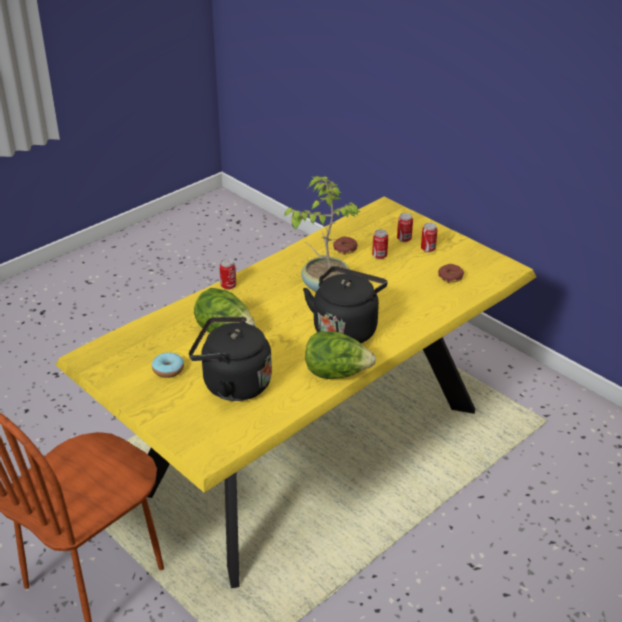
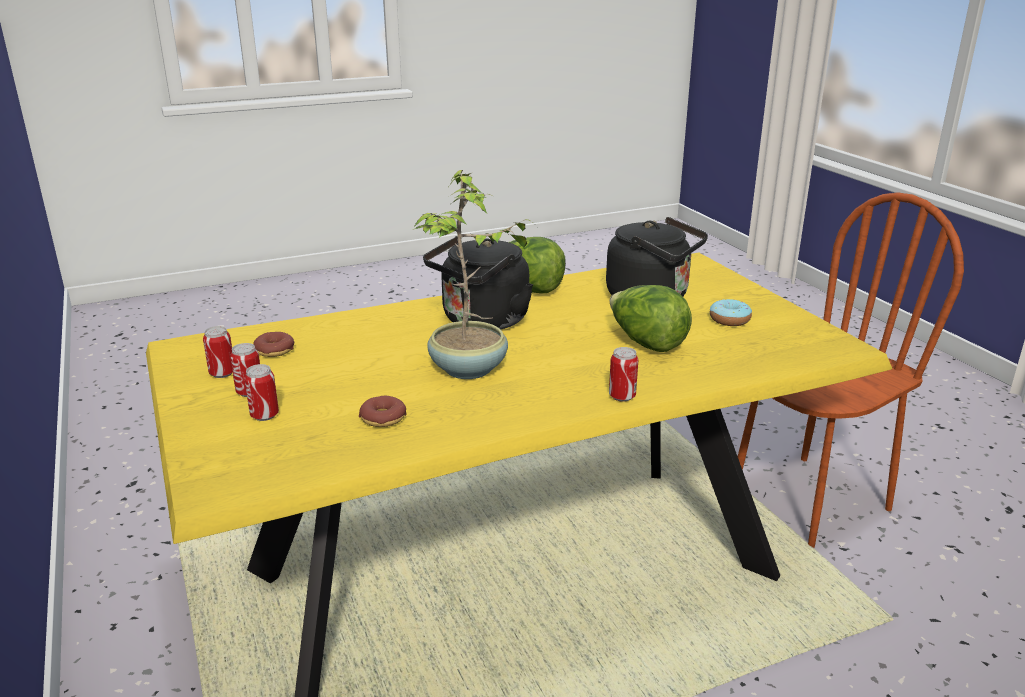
camera: 160 degrees left, 10 degrees down
(379, 256) = (340, 396): can -> can (222, 373)

